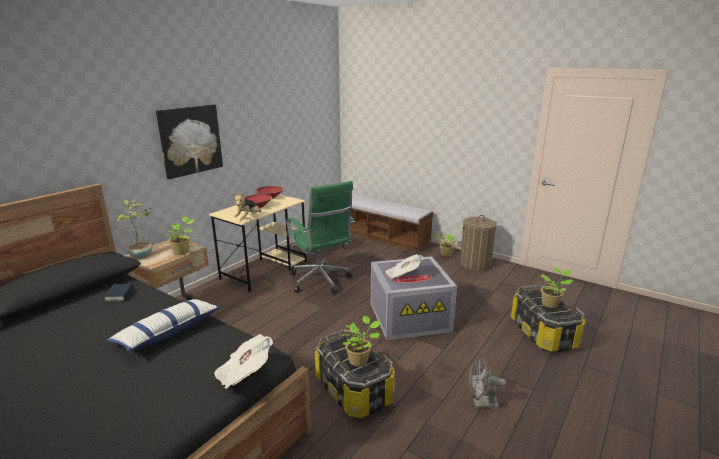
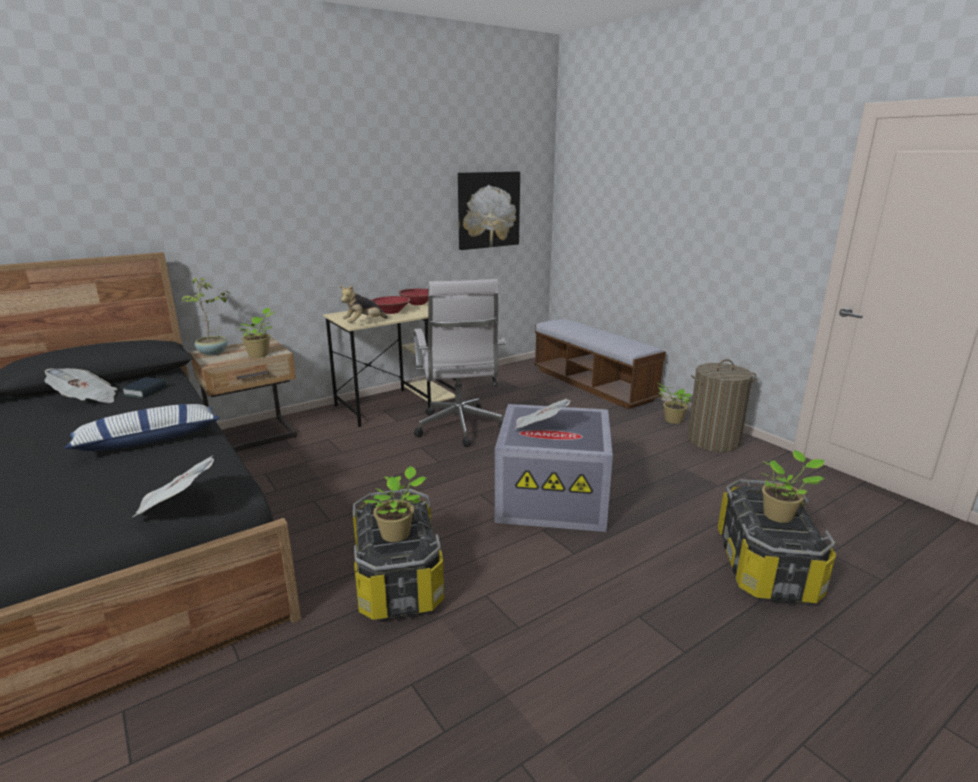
camera: 20 degrees right, 0 degrees up
(76, 310) = (86, 400): none -> newspaper
(190, 140) = (301, 211): picture -> picture (488, 210)
(321, 282) = (460, 429): green office chair -> white office chair
(481, 403) = (577, 649): grey fan -> none

